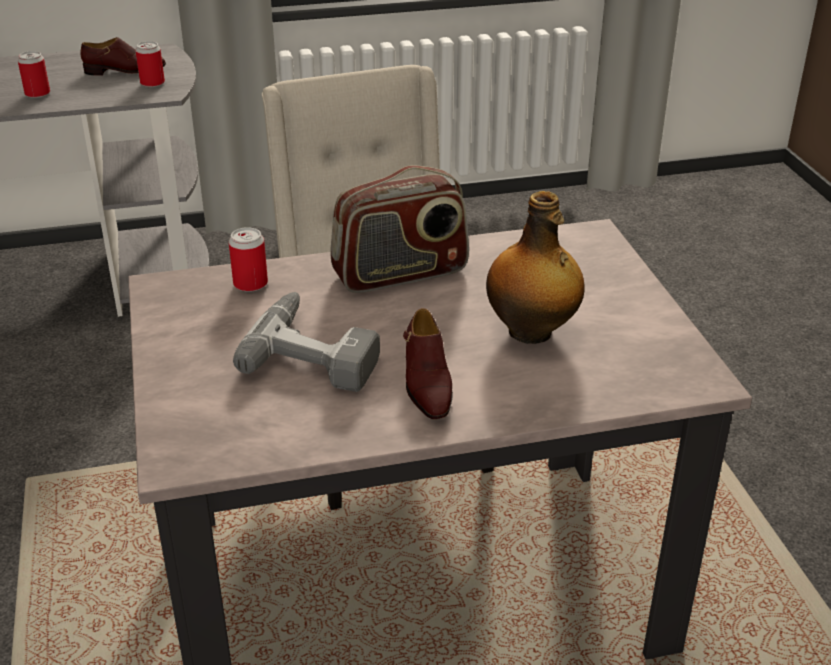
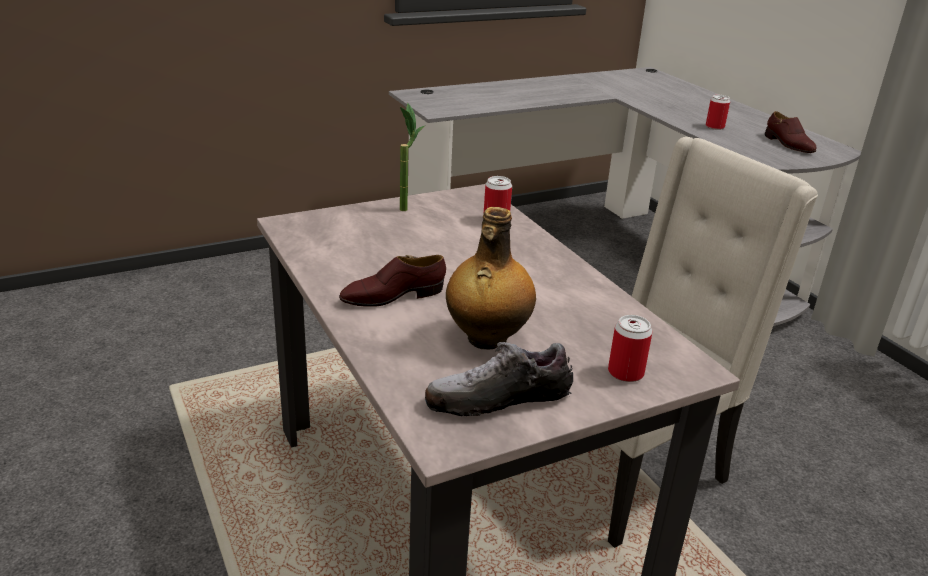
camera: 75 degrees right, 5 degrees down
(152, 83) = (780, 155): can -> can (625, 373)
(172, 346) = (406, 206): none -> potted plant
(317, 351) = (419, 252): power drill -> none
(400, 274) = (546, 273): radio -> none
(638, 342) = (497, 399): none -> shoe

